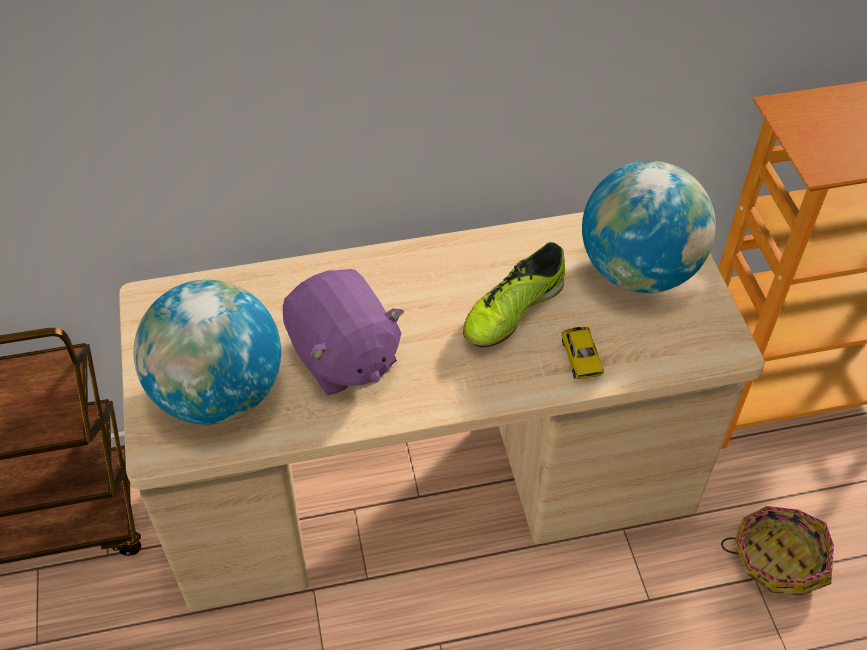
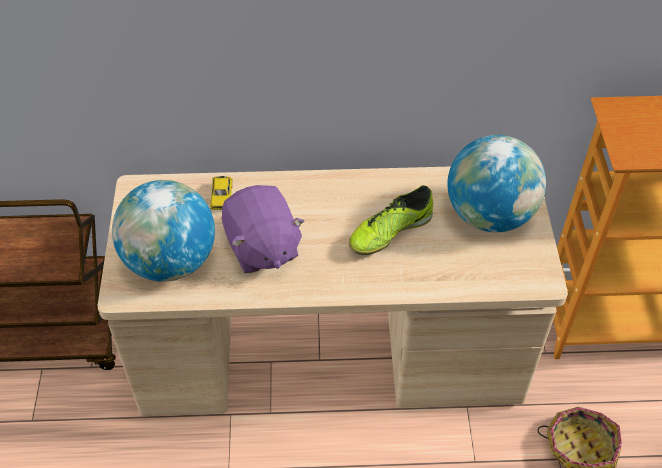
camera: 10 degrees right, 0 degrees up
(581, 358) = (432, 272): toy car -> toy car (221, 197)

